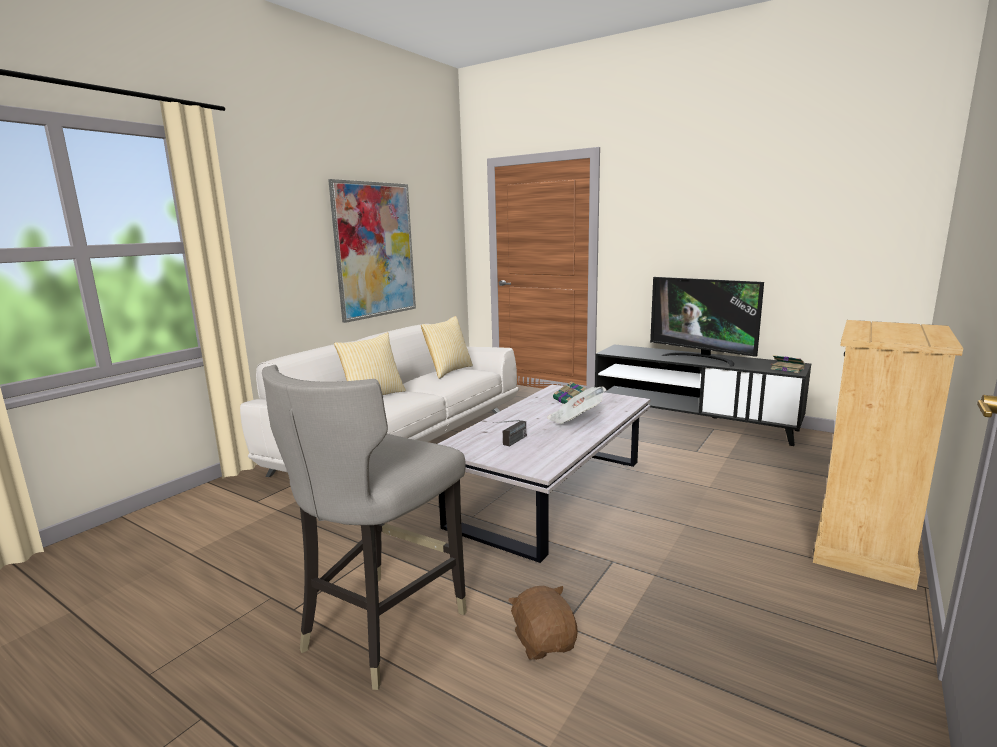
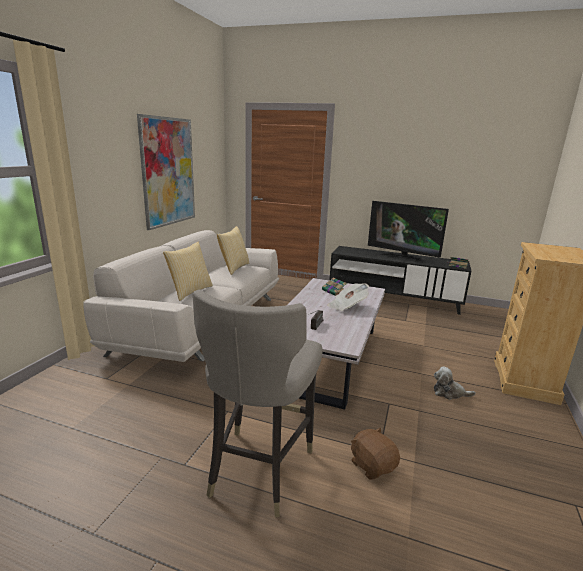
camera: 15 degrees left, 5 degrees up
(719, 555) = (449, 393): none -> plush toy

